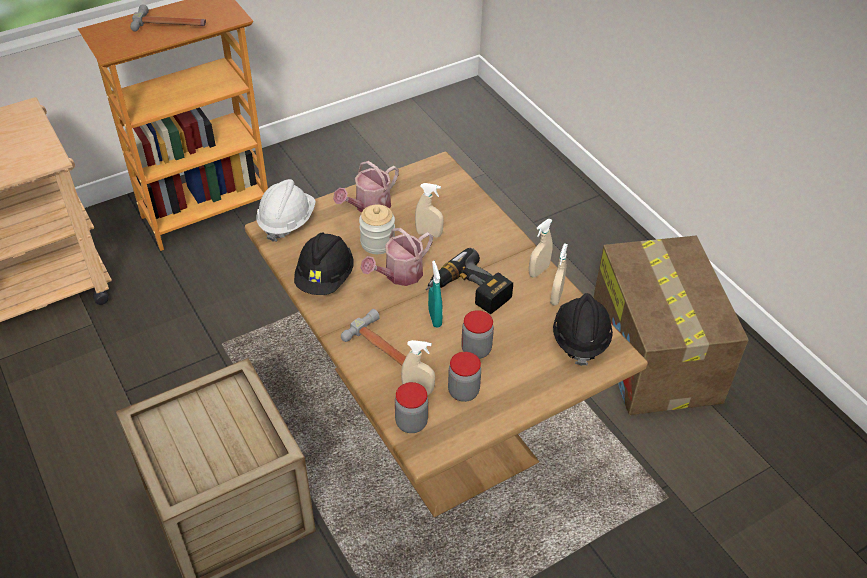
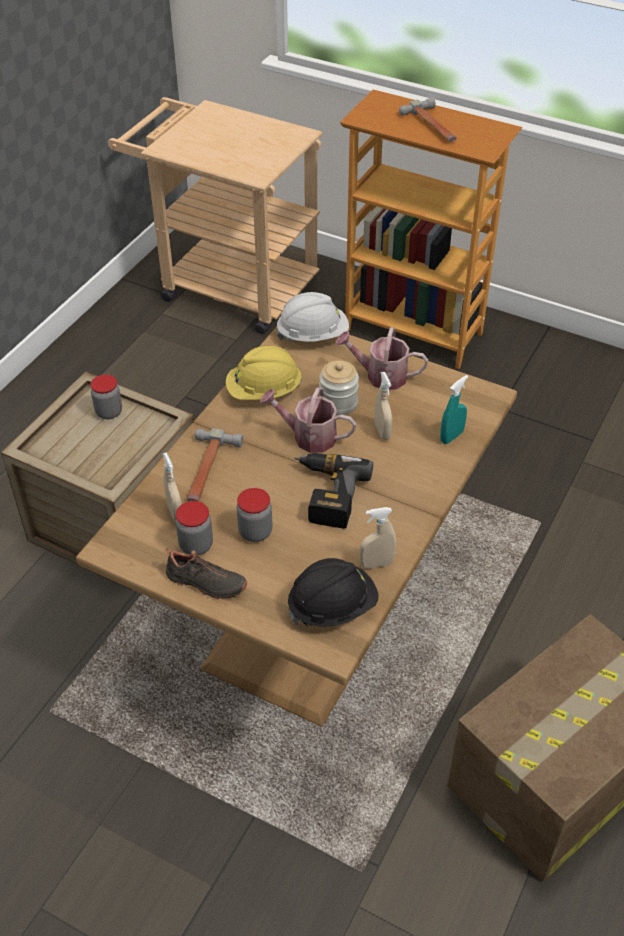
camera: 60 degrees right, 0 degrees up
(325, 278) = (264, 391): black hard hat -> yellow hard hat
(411, 422) = (135, 525): jar -> jar (109, 412)
(435, 318) = (273, 485): turquoise spray bottle -> turquoise spray bottle (451, 436)
(508, 402) = (205, 584): none -> black shoe
(538, 271) = (402, 534): beige spray bottle -> none

